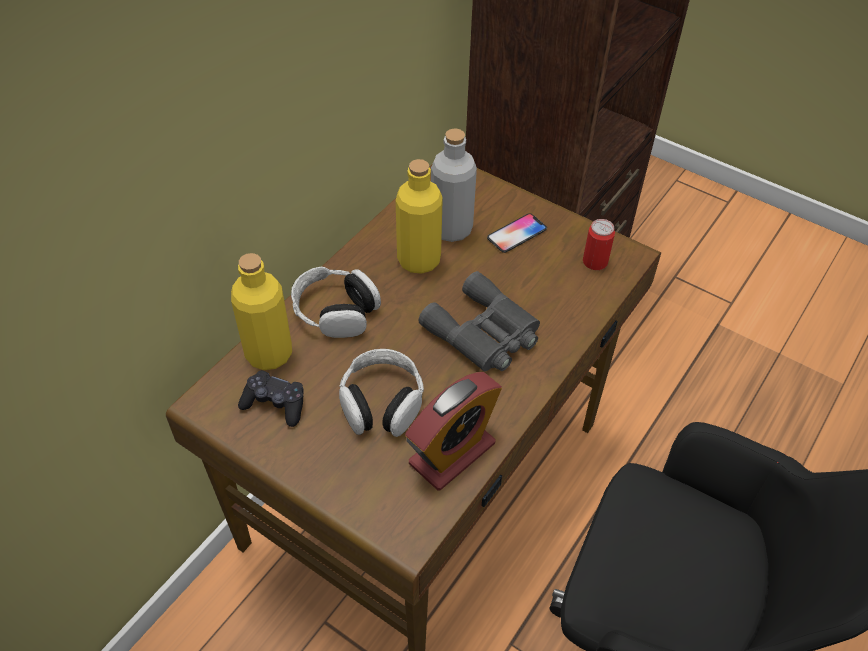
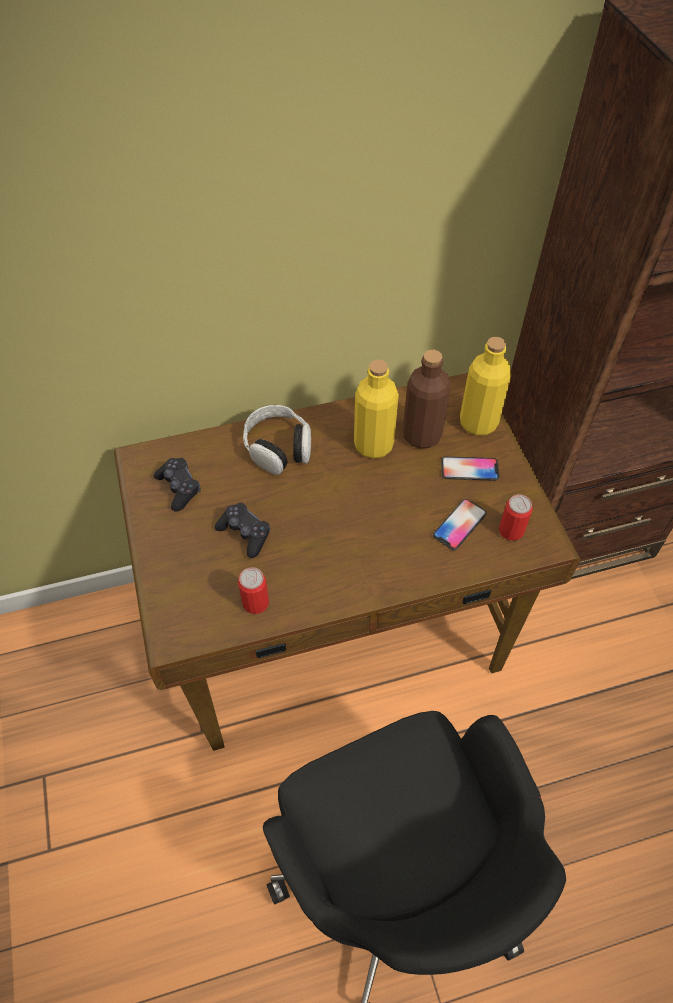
camera: 40 degrees right, 5 degrees up
(269, 353) = (208, 450): yellow bottle -> yellow bottle (478, 423)
(381, 403) = (245, 533): headphones -> black game controller
(451, 229) = (422, 435): grey bottle -> brown bottle
(452, 453) = (255, 602): alarm clock -> can
(484, 334) = (365, 531): grey binoculars -> none
(553, 281) = (459, 525): none -> phone

